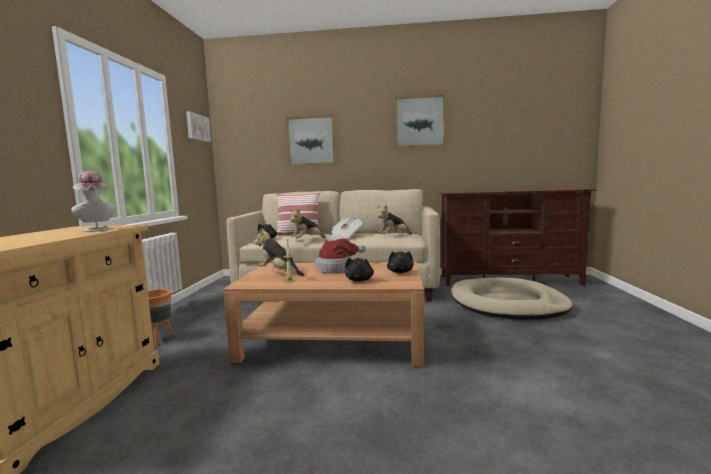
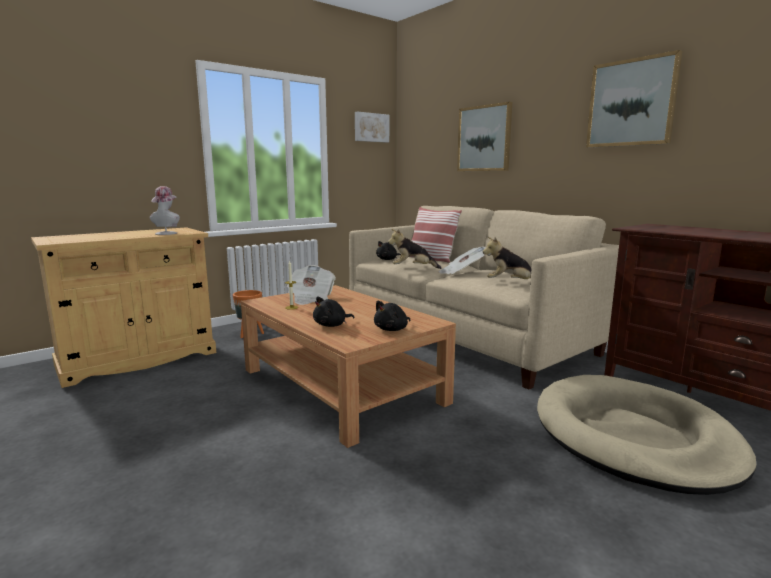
camera: 45 degrees right, 5 degrees up
(279, 273) = (310, 298): plush toy -> newspaper
(337, 268) = (361, 307): hat -> none

